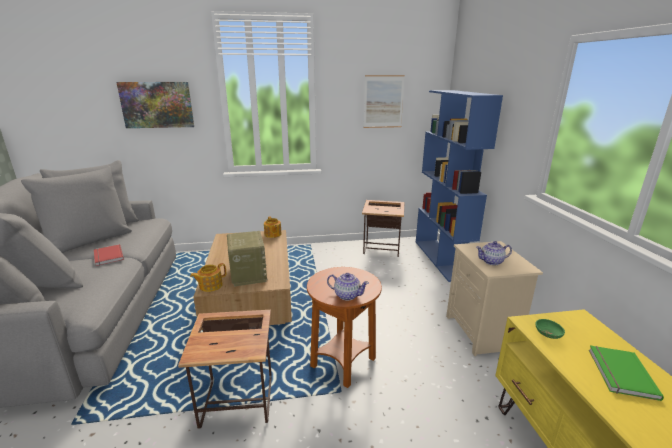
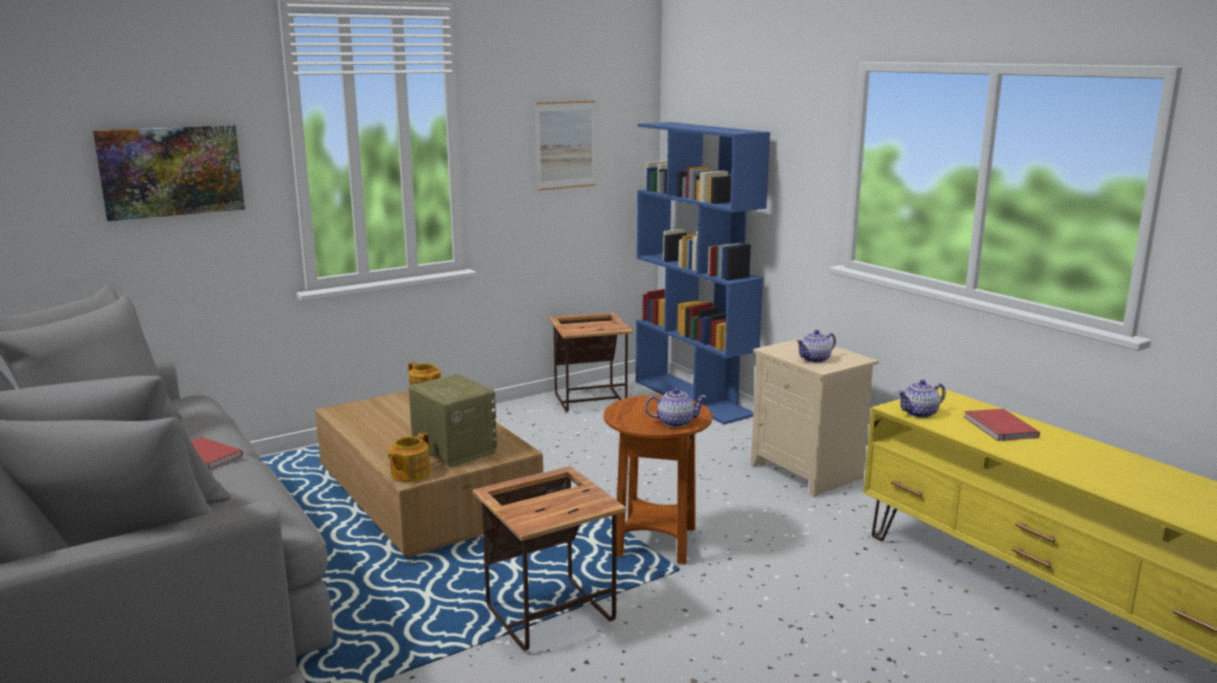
camera: 25 degrees left, 5 degrees down
(547, 334) = (920, 413): green bowl -> teapot
(619, 373) = (998, 428): green book -> red book

